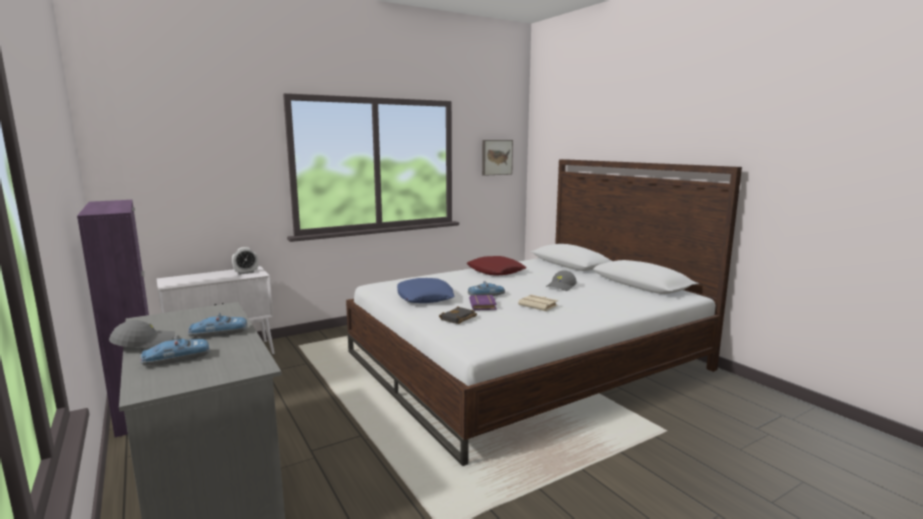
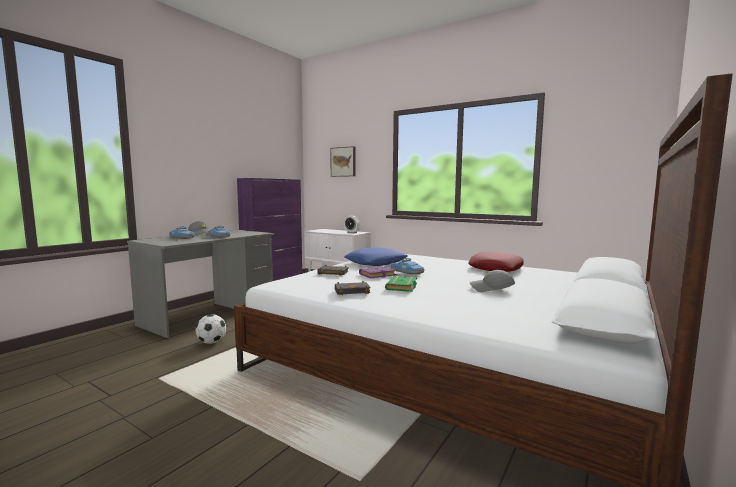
camera: 65 degrees right, 5 degrees down
(350, 482) = (211, 342): none -> football
(496, 157) = (609, 150): picture -> picture (343, 162)
(539, 305) = (402, 287): beige book -> green book
(540, 321) = (352, 291): none -> black book

